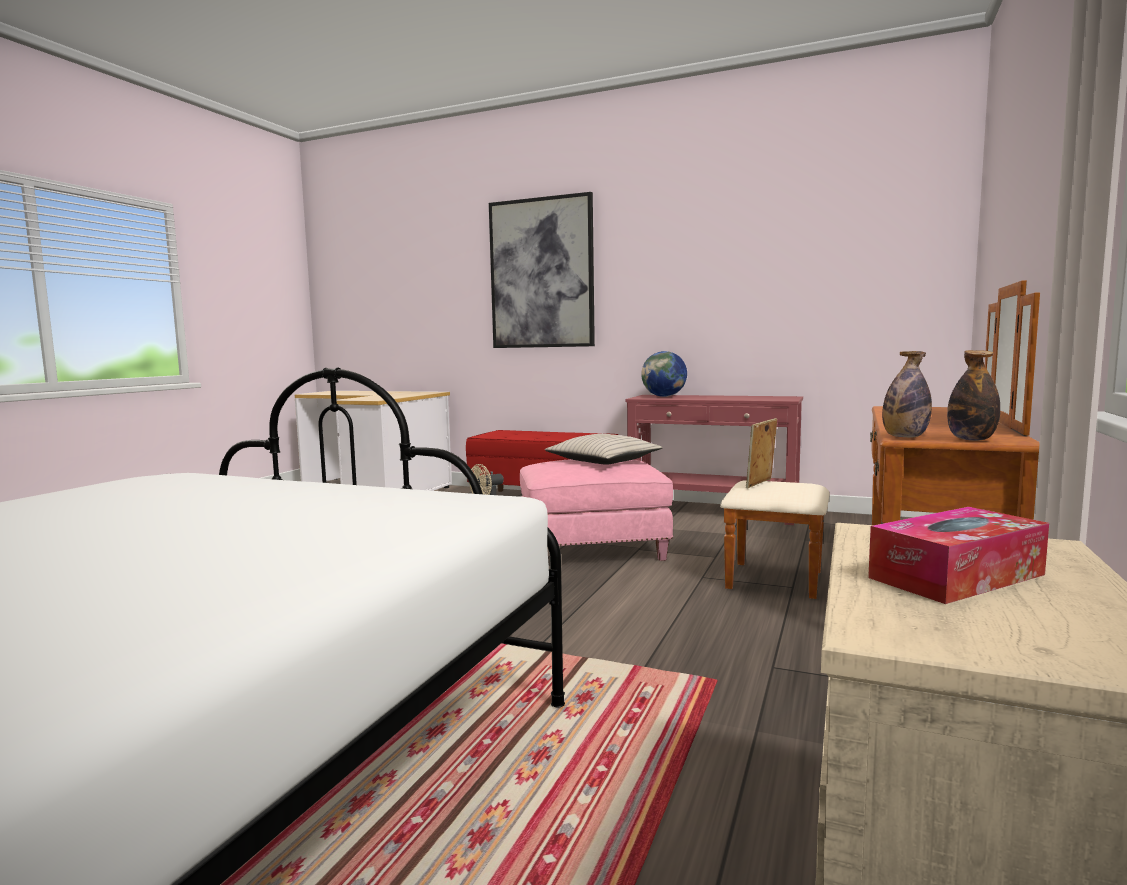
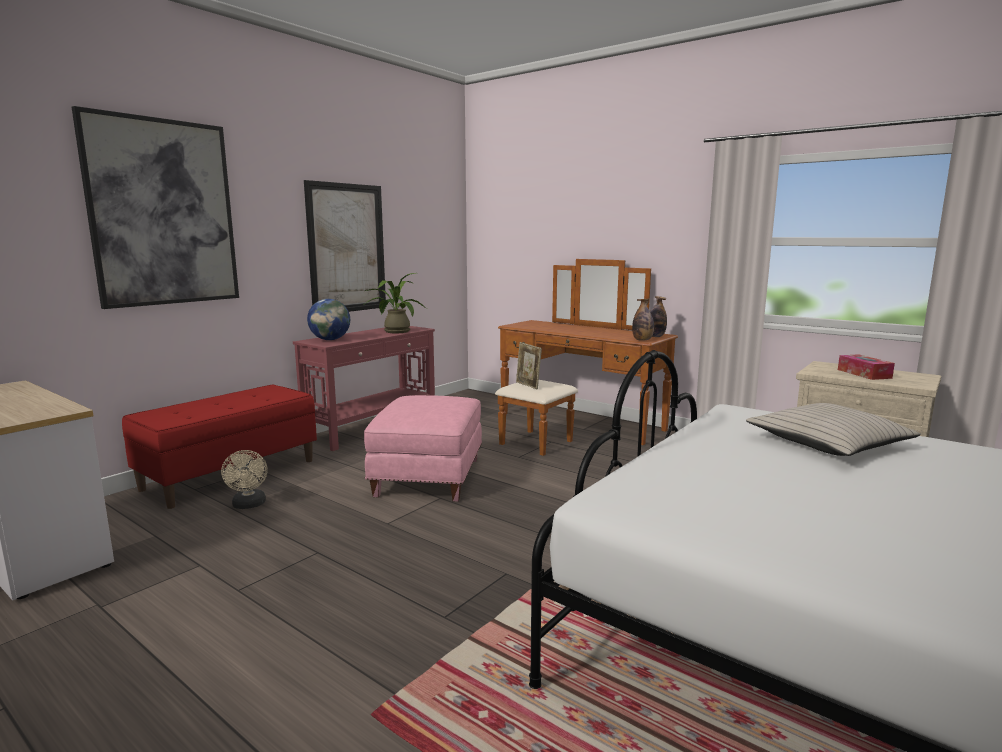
camera: 75 degrees left, 5 degrees up
(603, 461) = (424, 401): beige pillow -> beige pillow (829, 443)
(727, 297) = (347, 248): none -> picture
(749, 398) = (394, 331): none -> potted plant

